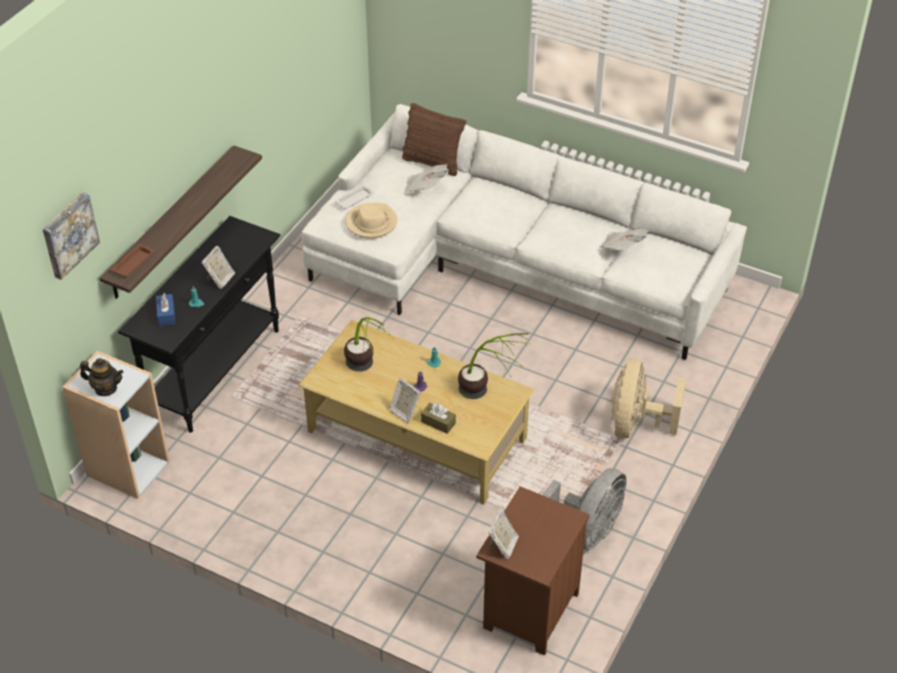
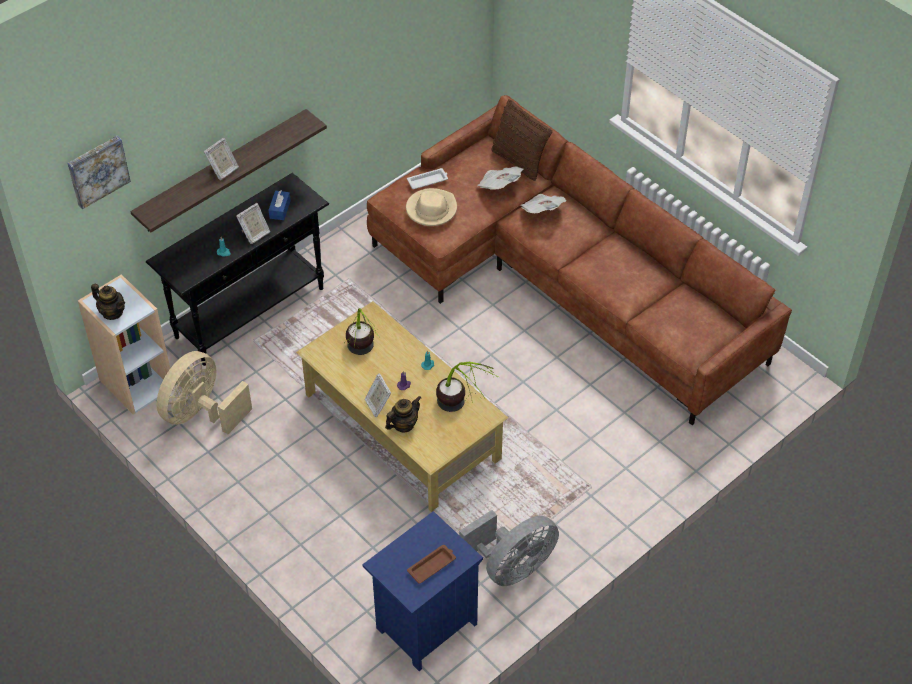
camera: 20 degrees right, 5 degrees up
(133, 262) = (165, 204): brown tray -> brown tray (432, 565)
(166, 314) = (193, 256): blue tissue box -> blue tissue box (280, 209)
(438, 422) = (403, 425): brown tissue box -> teapot
(503, 546) = (390, 563): picture frame -> picture frame (223, 171)
(509, 266) = (567, 282): white sofa -> brown sofa
(528, 611) = (424, 625): brown nightstand -> blue nightstand
(622, 248) = (659, 298): newspaper -> newspaper (542, 211)
(636, 424) = (611, 476): beige fan -> beige fan (201, 414)

